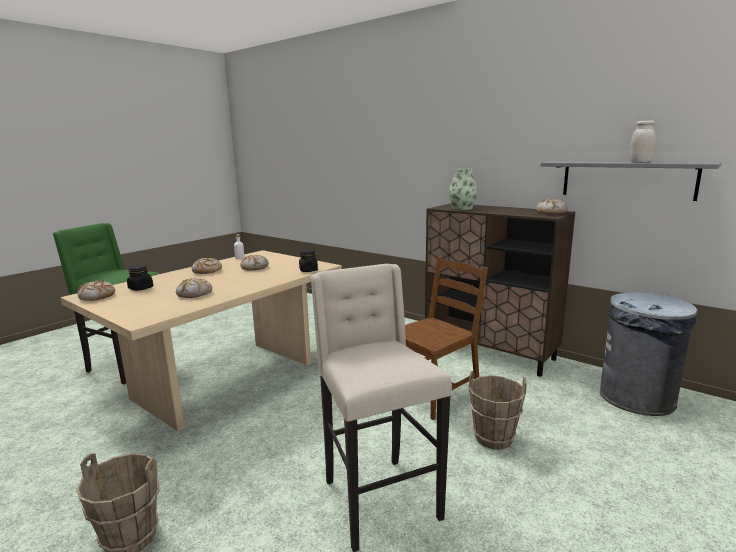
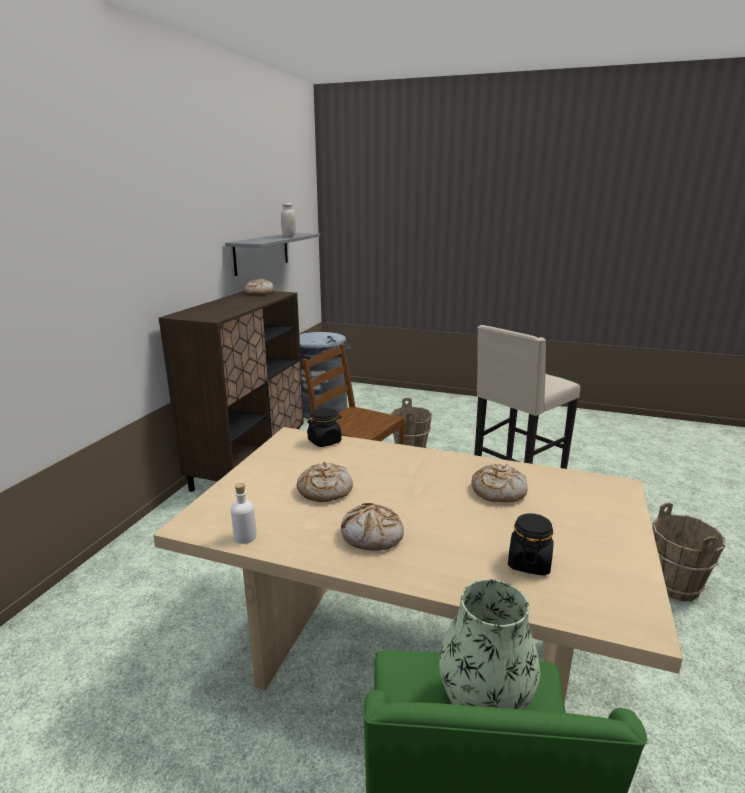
camera: 110 degrees left, 5 degrees up
(97, 296) = (616, 593): bread -> none
(462, 208) = (222, 312): vase -> vase (484, 705)

